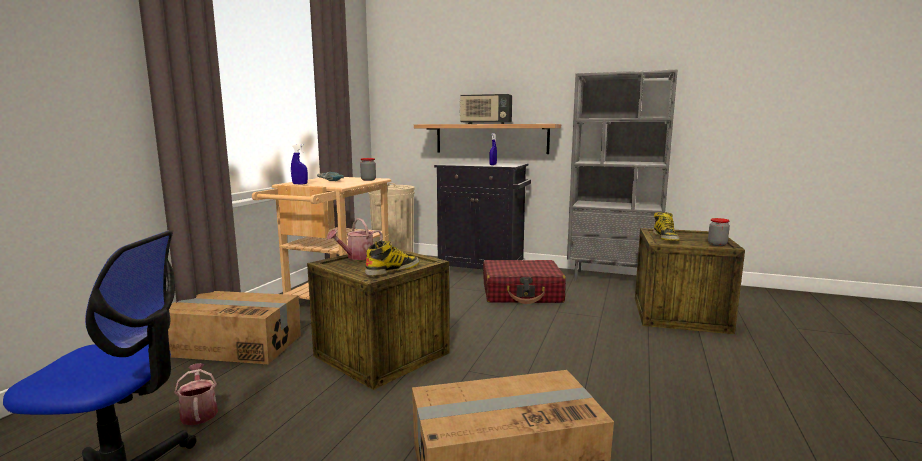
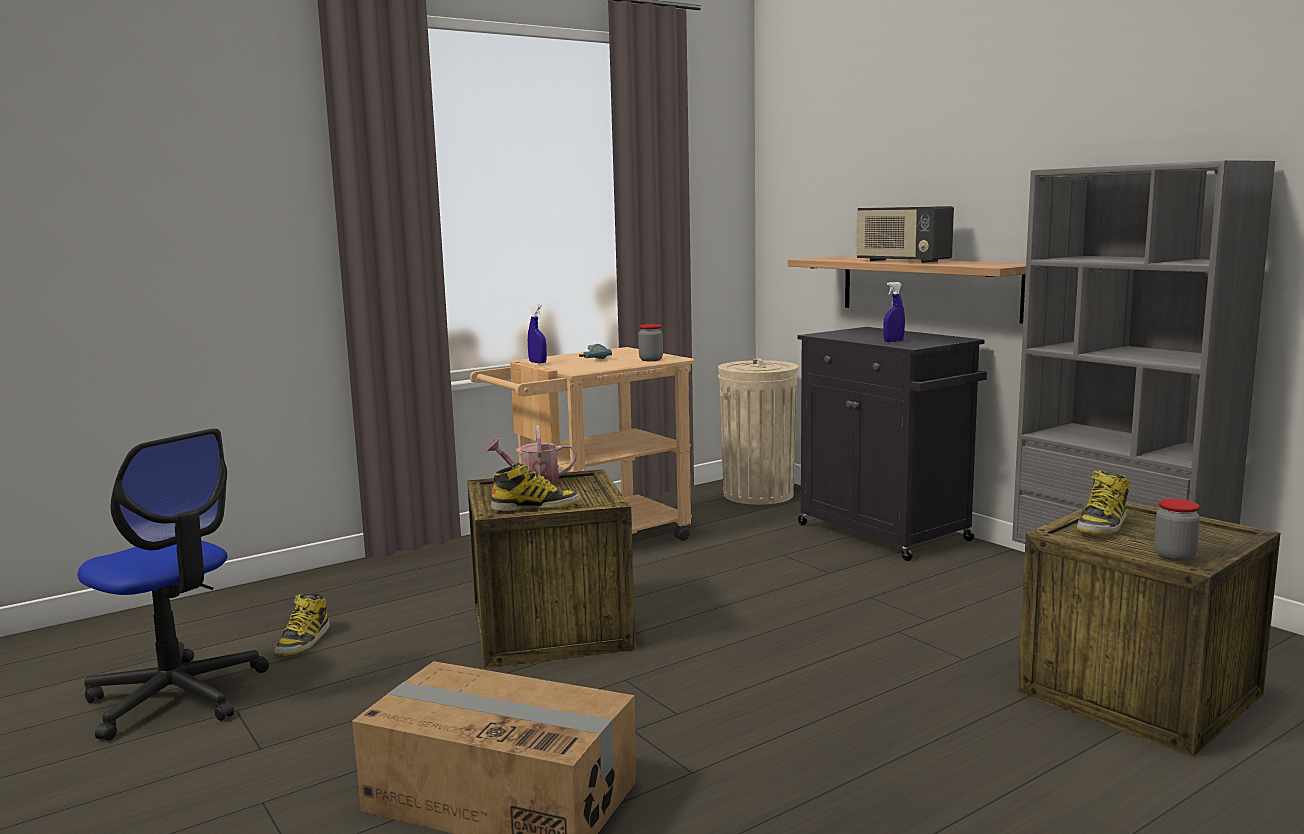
camera: 35 degrees right, 0 degrees up
(199, 412) = (303, 641): watering can -> boot
(235, 345) = (414, 576): cardboard box -> none
(522, 293) = (885, 589): red suitcase -> none

